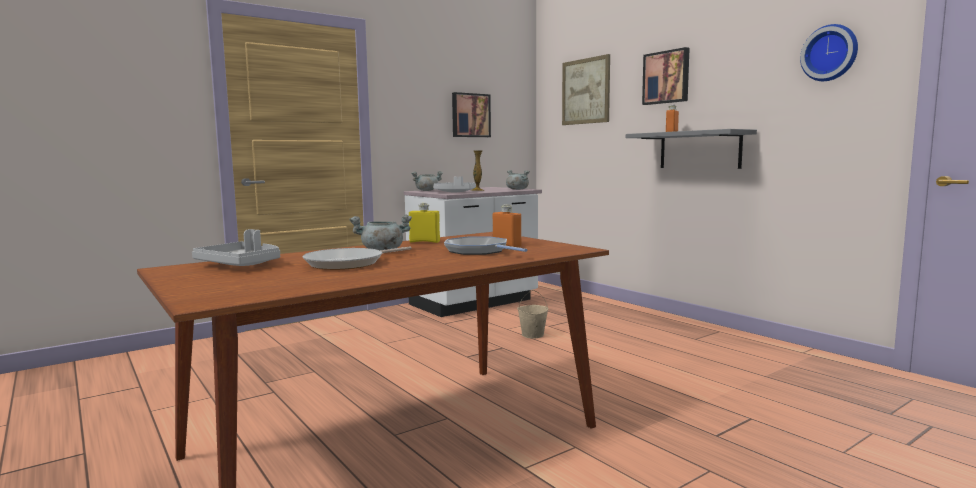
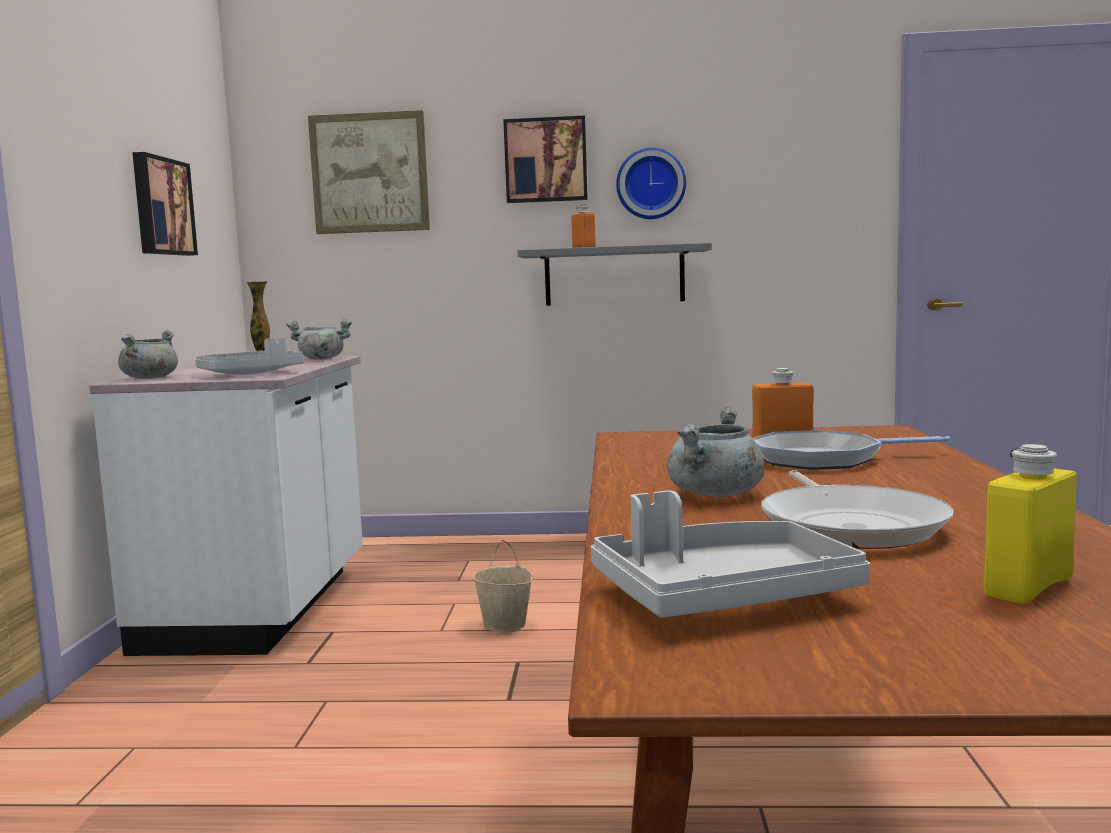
camera: 50 degrees left, 0 degrees up
(424, 242) = (645, 466): yellow bottle -> yellow bottle (1028, 587)
(830, 53) = (798, 147): wall clock -> wall clock (650, 184)

